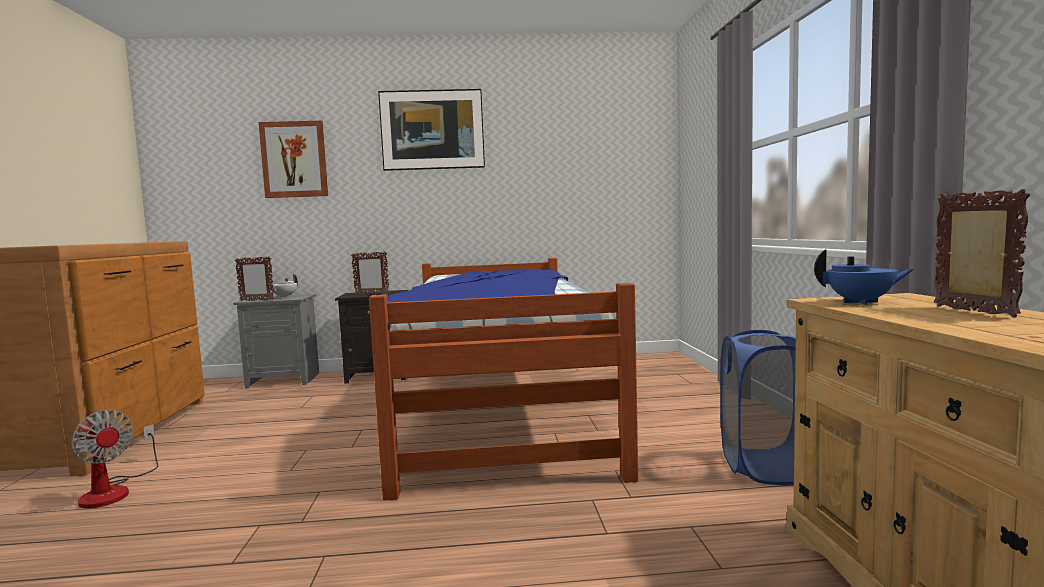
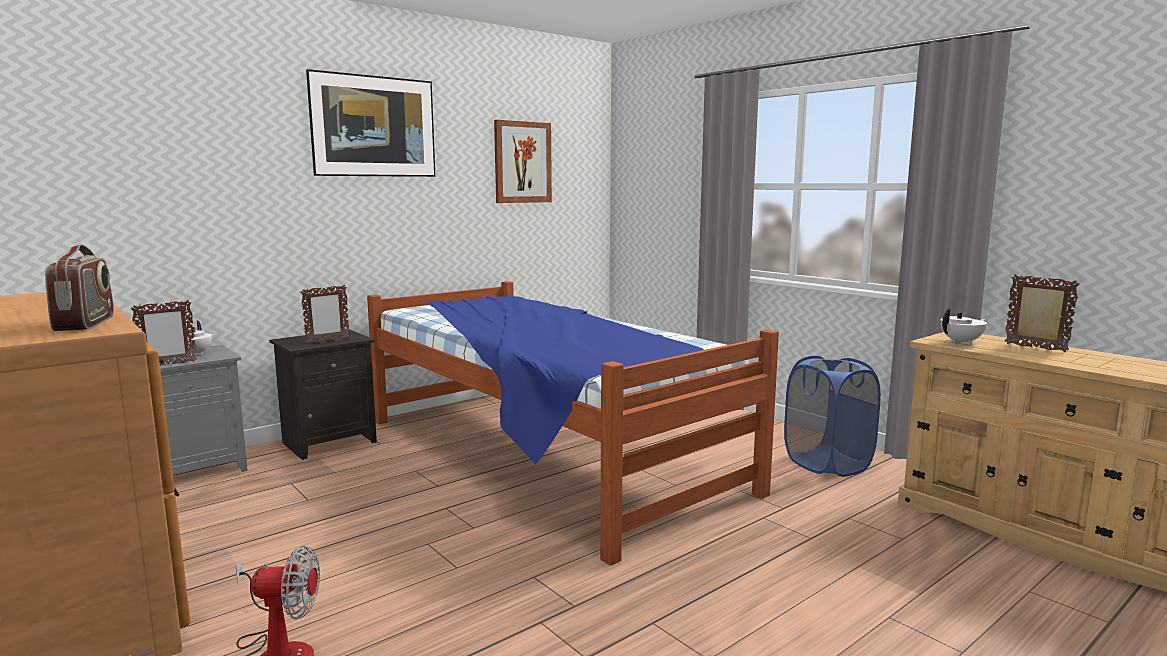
camera: 35 degrees left, 5 degrees up
(65, 244) = (86, 324): none -> radio
(294, 159) = (184, 155): picture -> picture (522, 162)
(861, 302) = (962, 342): blue teapot -> white teapot

